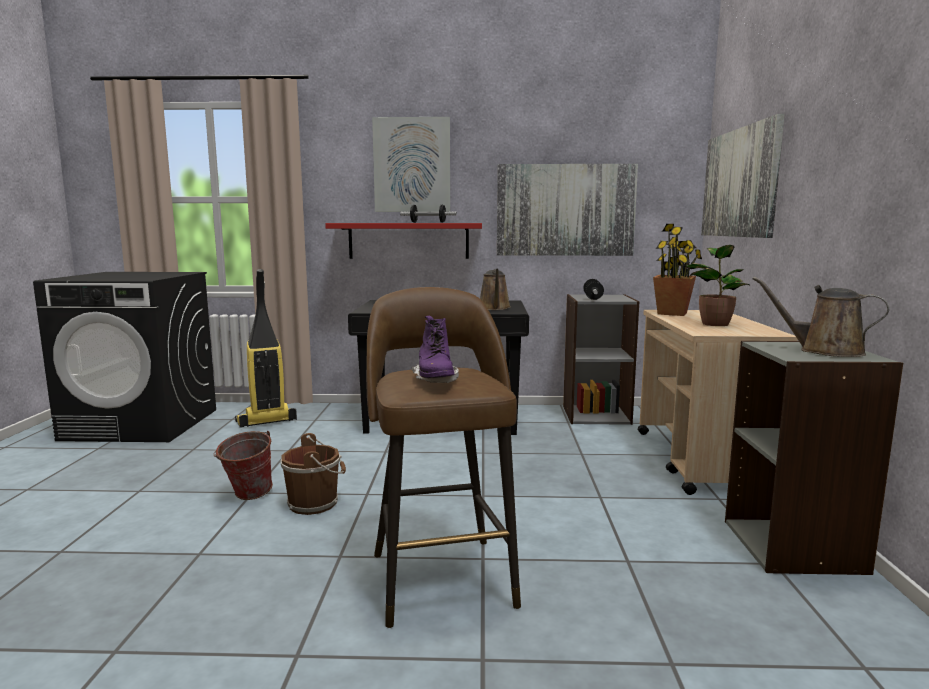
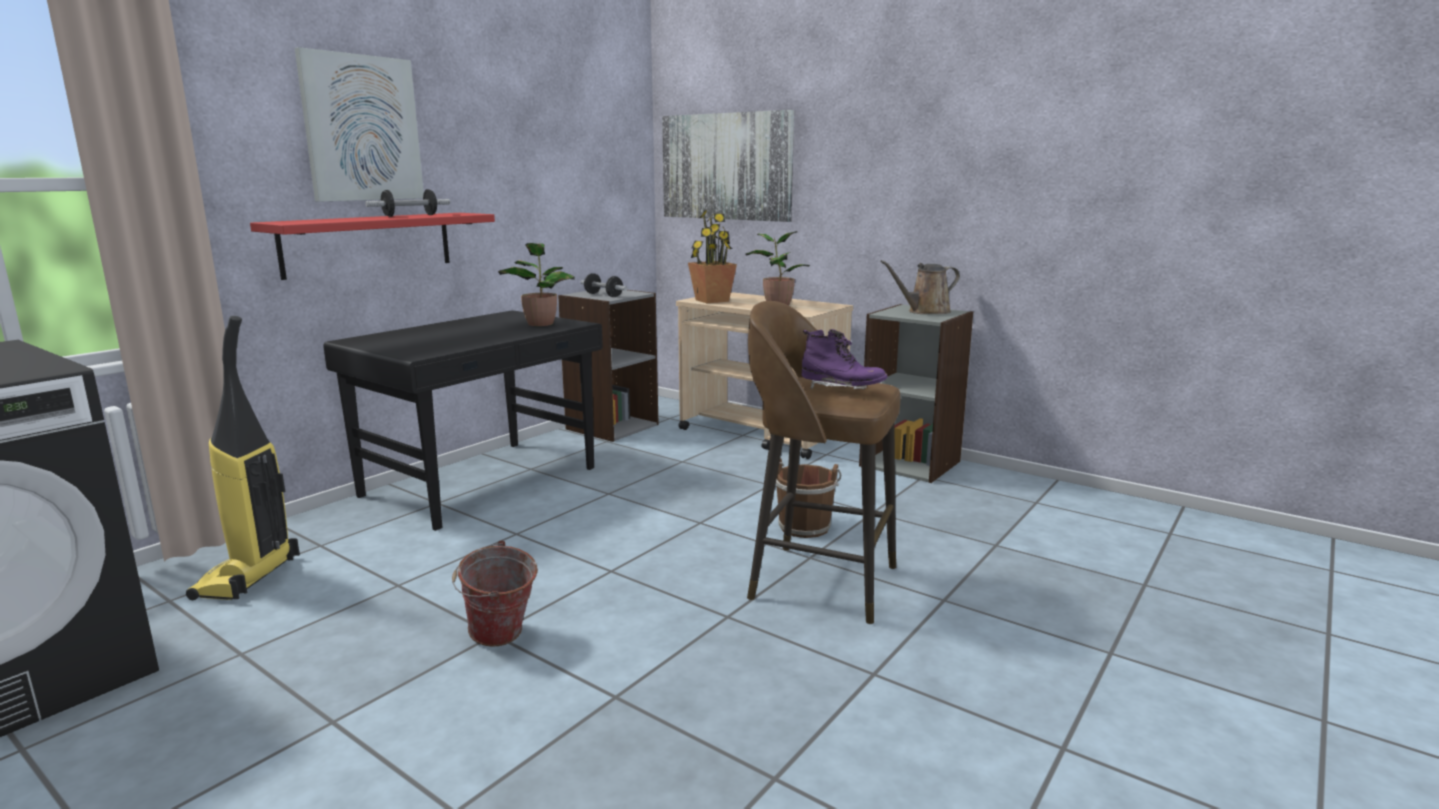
camera: 55 degrees left, 5 degrees up
(315, 503) = (590, 602): brown bucket -> brown bucket (804, 526)
(494, 308) = (540, 323): brown watering can -> potted plant
(565, 210) = (544, 192): picture -> none

